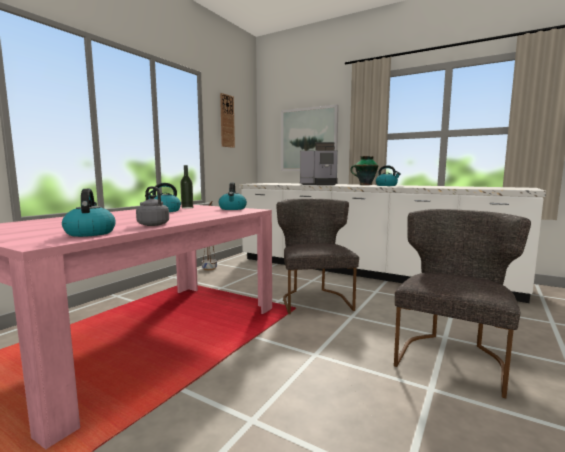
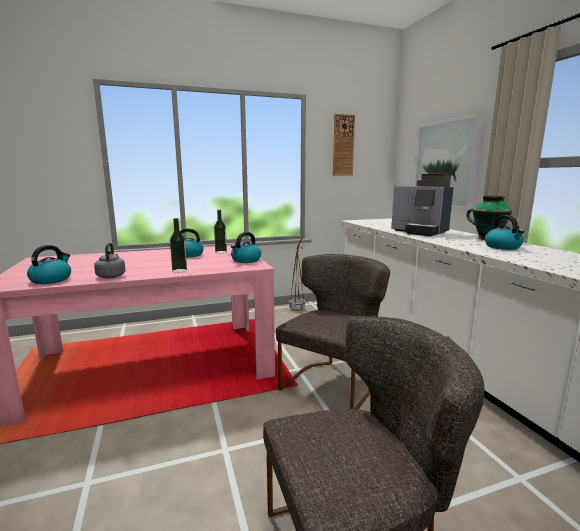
camera: 40 degrees right, 5 degrees up
(204, 216) = (179, 270): none -> bottle

